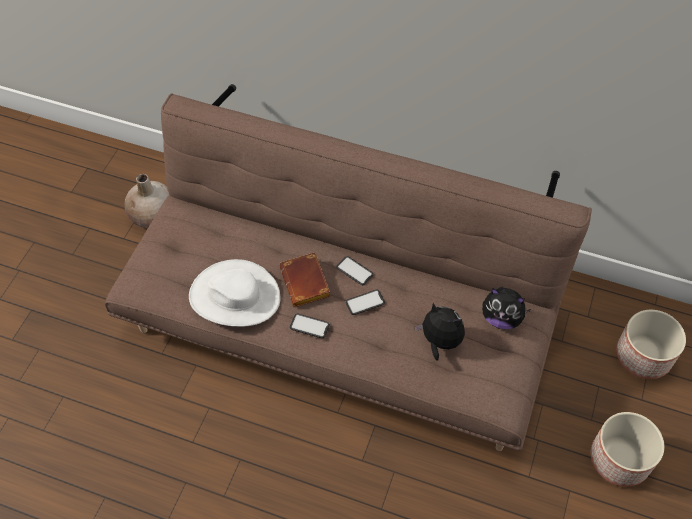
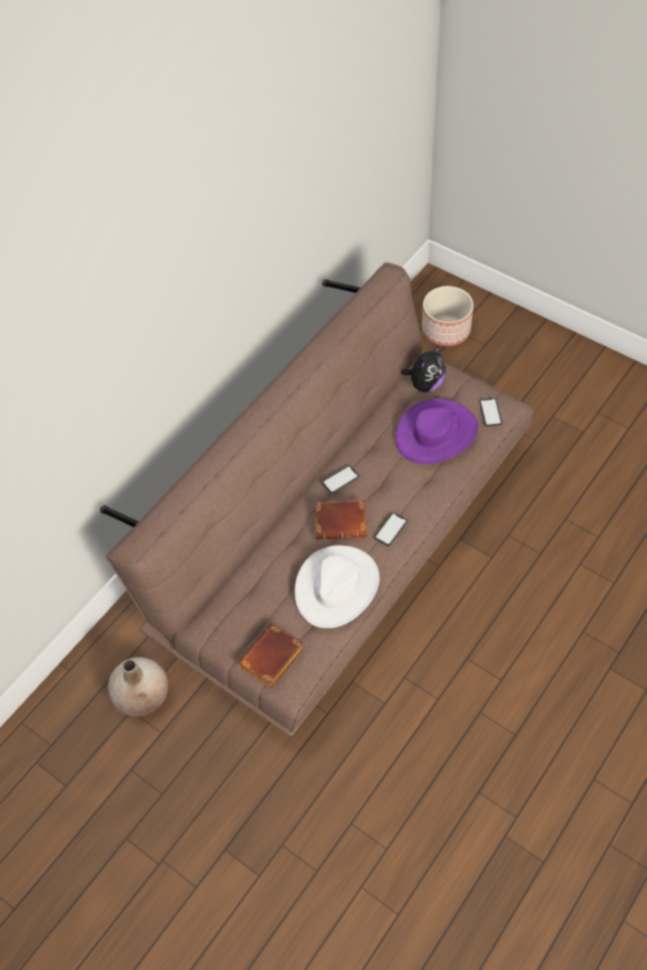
camera: 70 degrees left, 0 degrees up
(150, 266) = (272, 660): none -> brown book
(365, 302) = (378, 479): phone -> phone (490, 412)
(439, 342) = (436, 433): plush toy -> purple hat
(619, 458) = (532, 375): planter -> none

